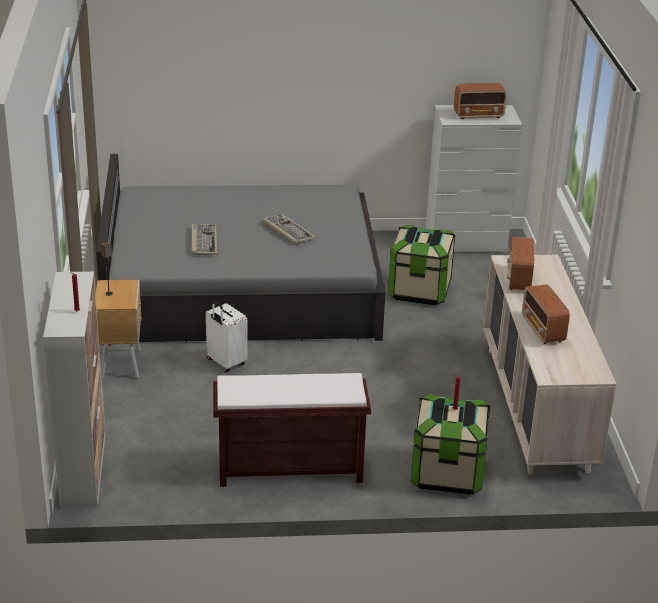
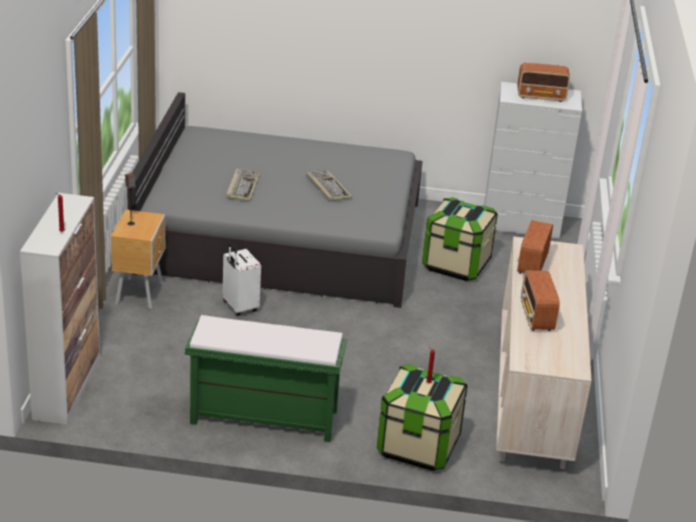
camera: 10 degrees right, 0 degrees up
(288, 469) = (262, 417): brown bench -> green bench

